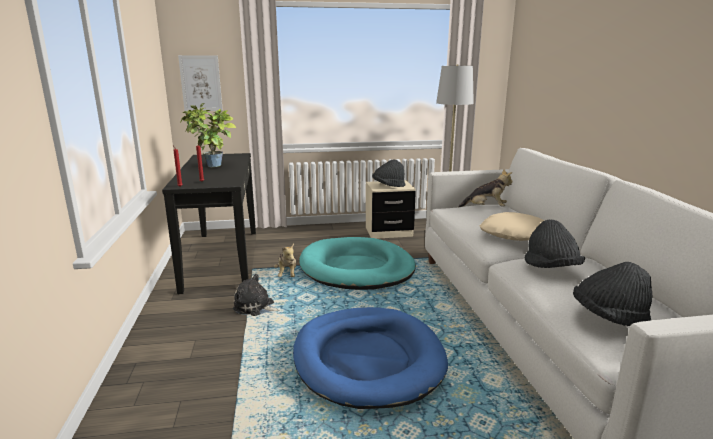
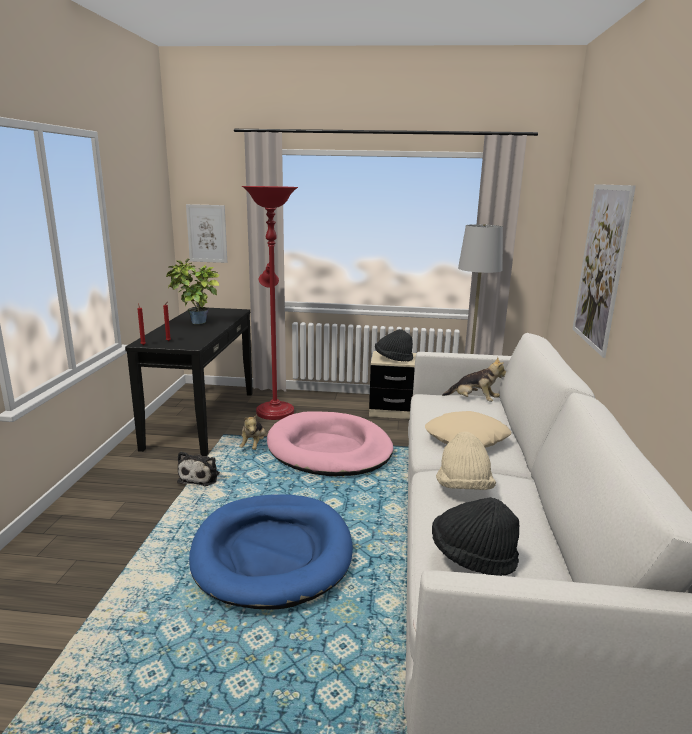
camera: 15 degrees right, 0 degrees up
(255, 307) = (200, 477): plush toy -> plush toy turned 120 degrees counterclockwise
(285, 243) = (274, 410): none -> red floor lamp
(357, 268) = (329, 449): turquoise dog bed -> pink dog bed
(551, 268) = (463, 488): black hat -> beige hat
(572, 89) = (601, 267): none -> picture

